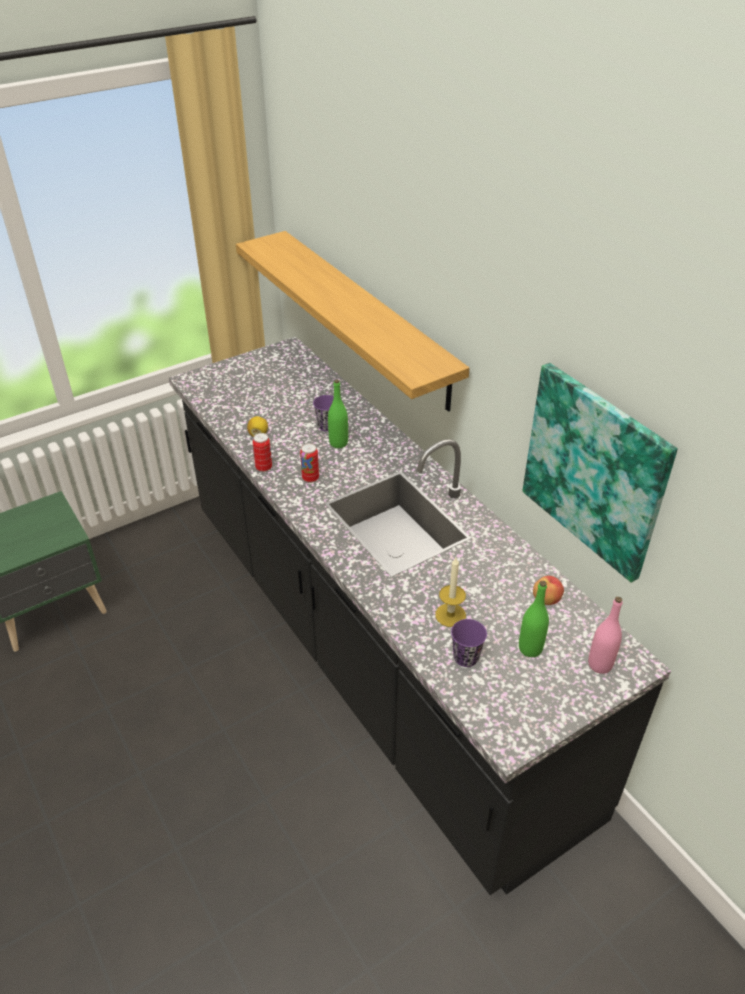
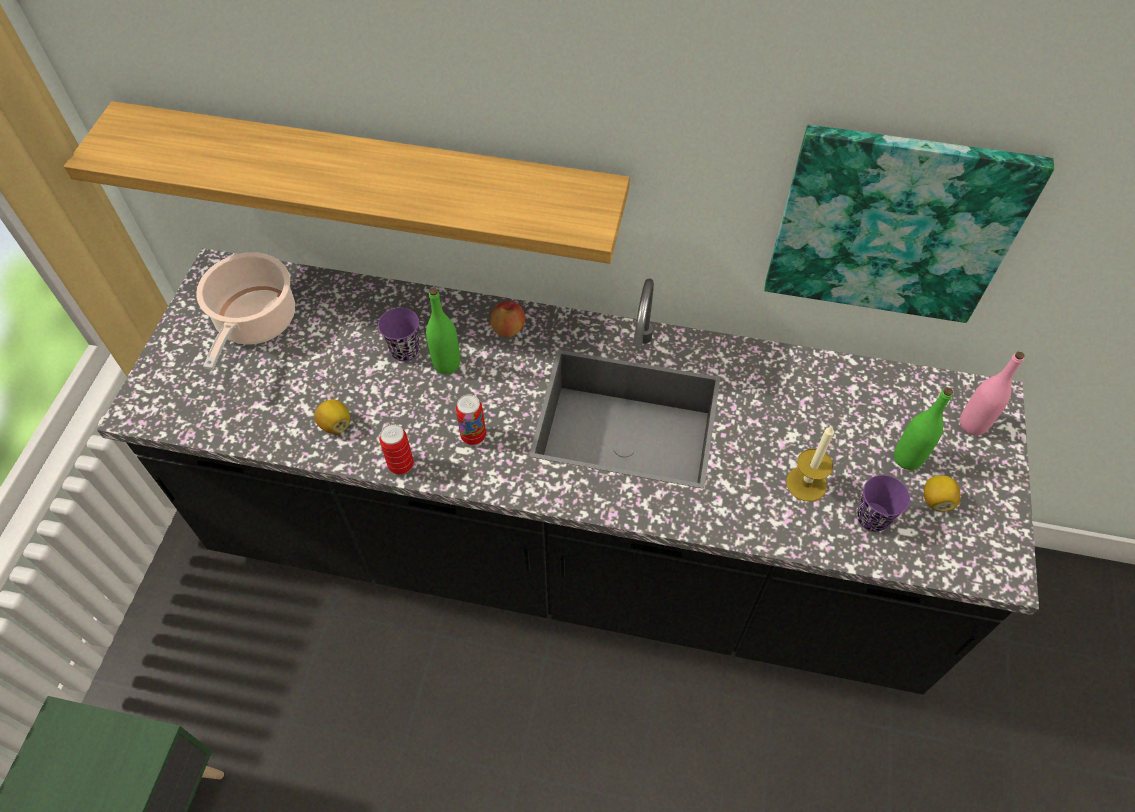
camera: 45 degrees left, 15 degrees up
(278, 376) = (255, 323): none -> cooking pot
(518, 679) = (936, 500): none -> lemon
(546, 599) = (859, 392): apple -> apple (508, 329)

